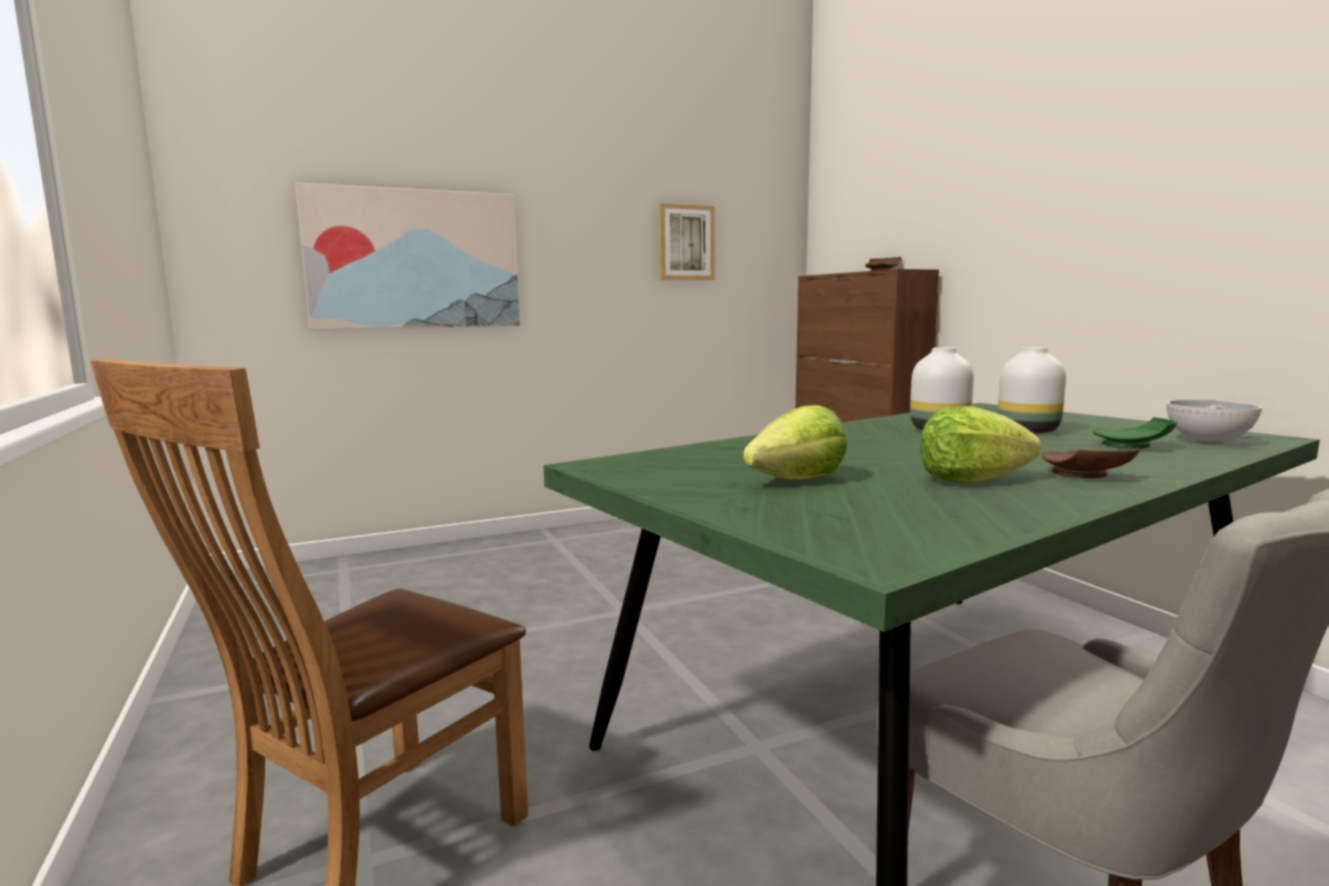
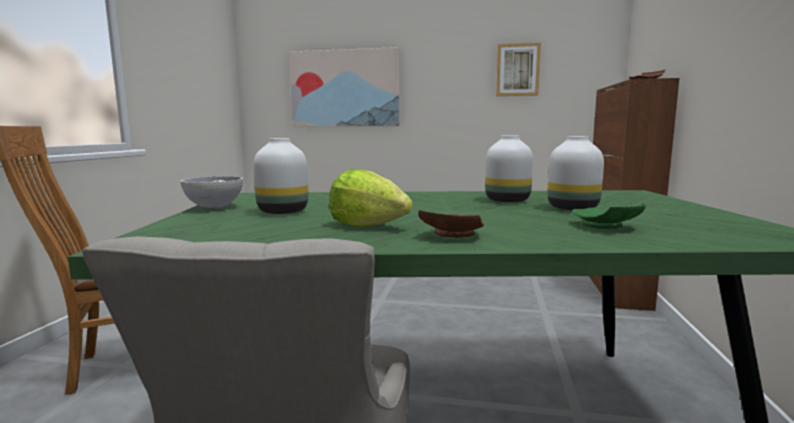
camera: 35 degrees right, 0 degrees up
(798, 480) = (283, 212): lettuce -> white vase
(1208, 442) = (706, 234): bowl -> bowl (214, 207)

